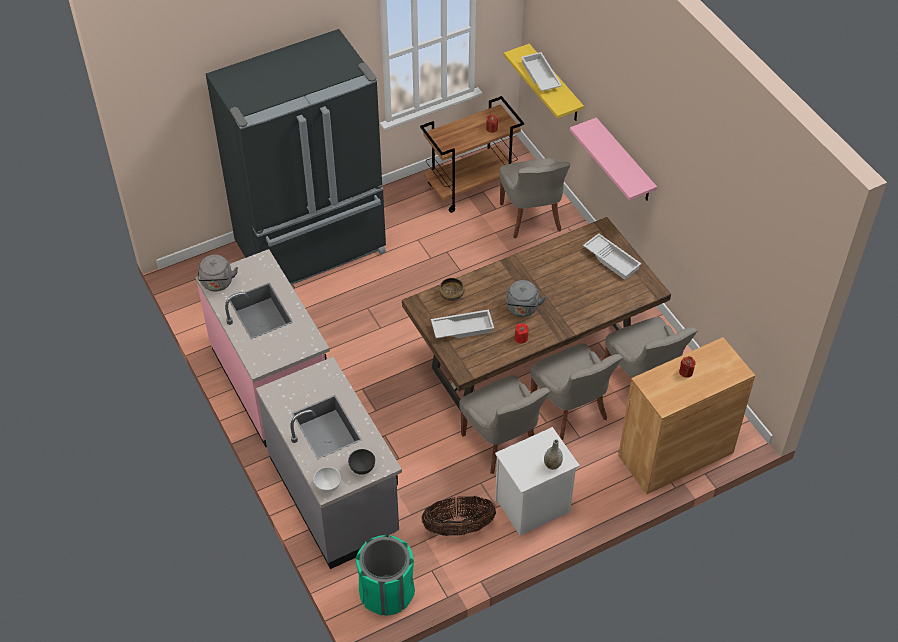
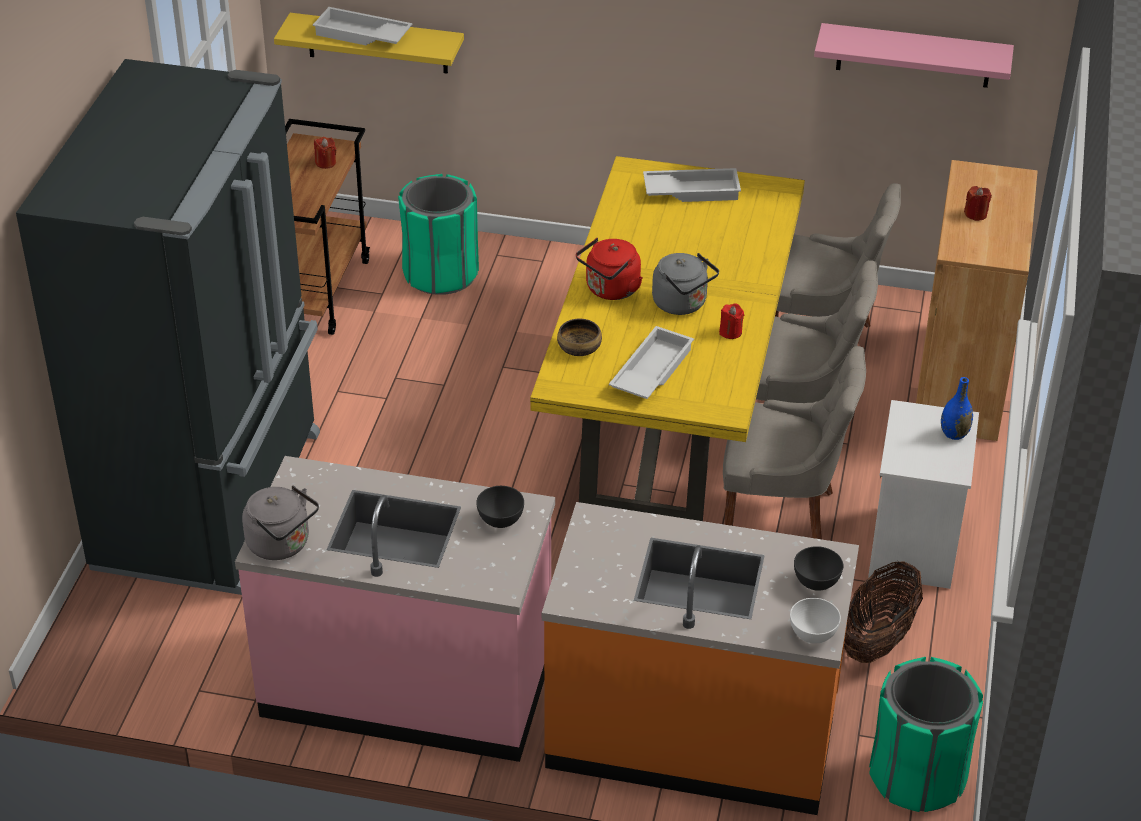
camera: 50 degrees left, 10 degrees down
(297, 339) = (500, 520): none -> grey bowl
(335, 496) = (692, 734): grey counter -> orange counter
(504, 278) = (610, 290): none -> red kettle
(532, 218) = (441, 274): grey chair -> green trash can
(532, 356) = (669, 406): brown dining table -> yellow dining table
(552, 464) = (954, 434): grey vase -> blue vase
(624, 161) = (590, 64): pink shelf -> pink shelf (914, 55)

